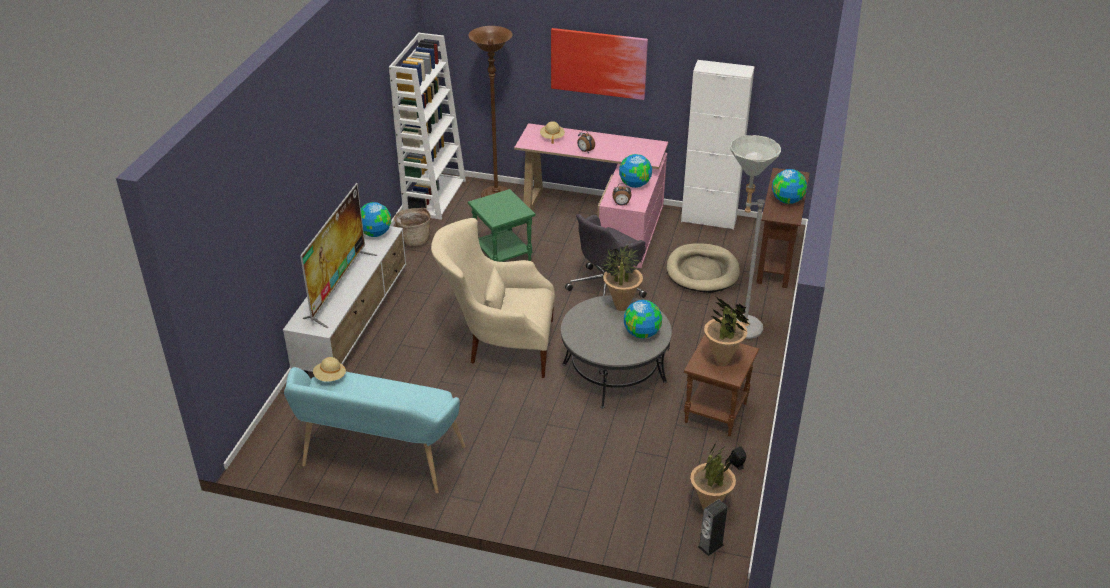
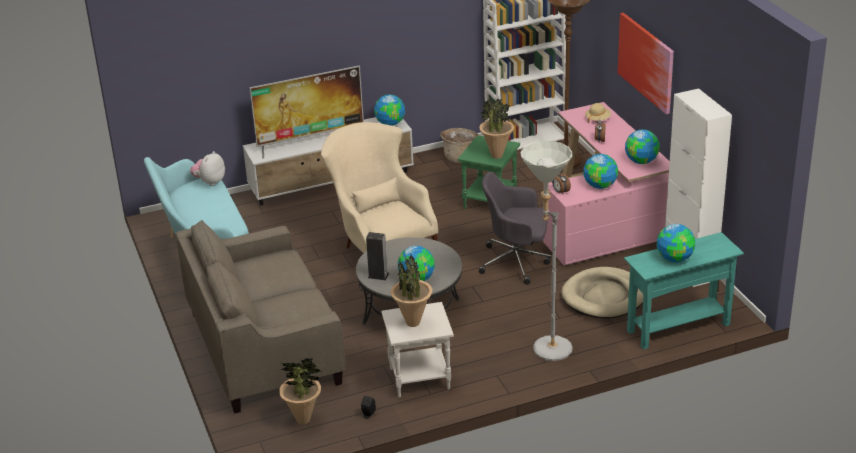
camera: 55 degrees right, 5 degrees down
(330, 377) = (210, 182): beige hat -> plush toy
(572, 483) = (264, 347): none -> beige sofa
(621, 307) = (439, 257): potted plant -> potted plant (496, 156)
(639, 149) = (641, 161): none -> globe
(710, 546) = (262, 437): speaker -> speaker (378, 275)
(716, 413) = (419, 379): brown side table -> white side table
(776, 260) = (678, 328): brown console table -> turquoise console table

